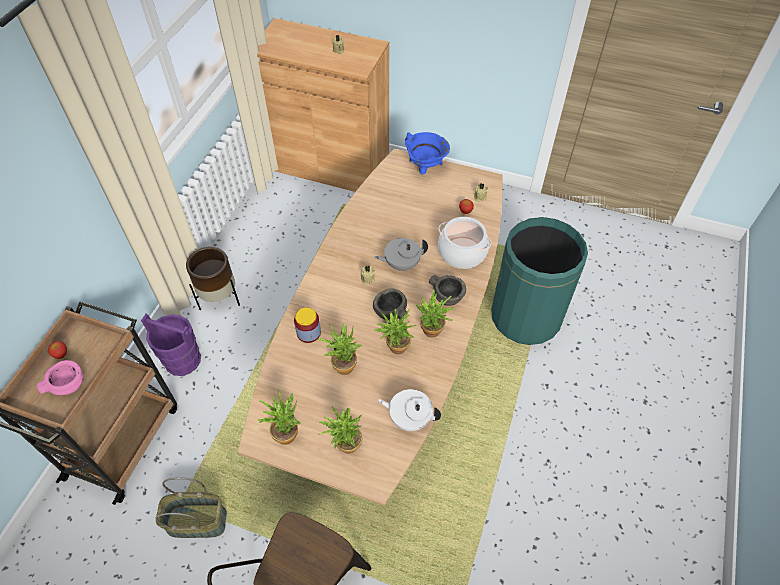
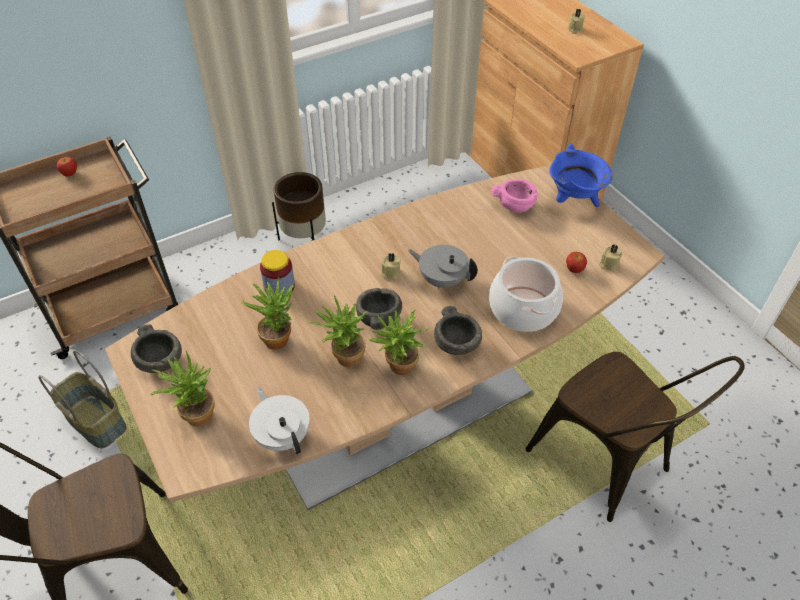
camera: 40 degrees right, 5 degrees down
(68, 384) = (48, 200): pink bowl -> pink bowl (515, 205)
(182, 360) = (222, 273): purple bucket -> none
(286, 431) = (161, 361): potted plant -> grey bowl
(526, 317) = (607, 465): green trash can -> brown chair

